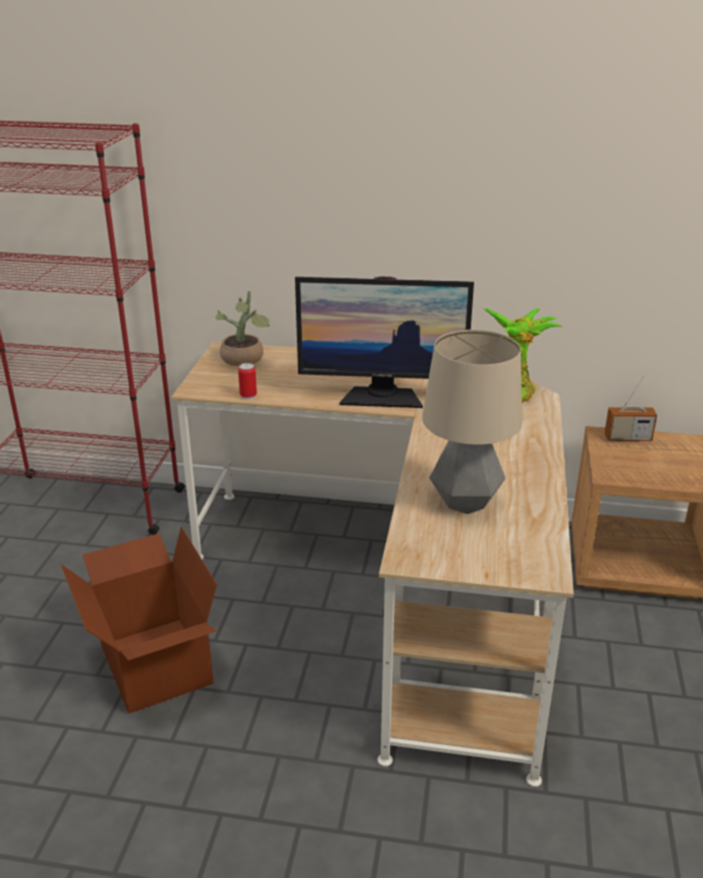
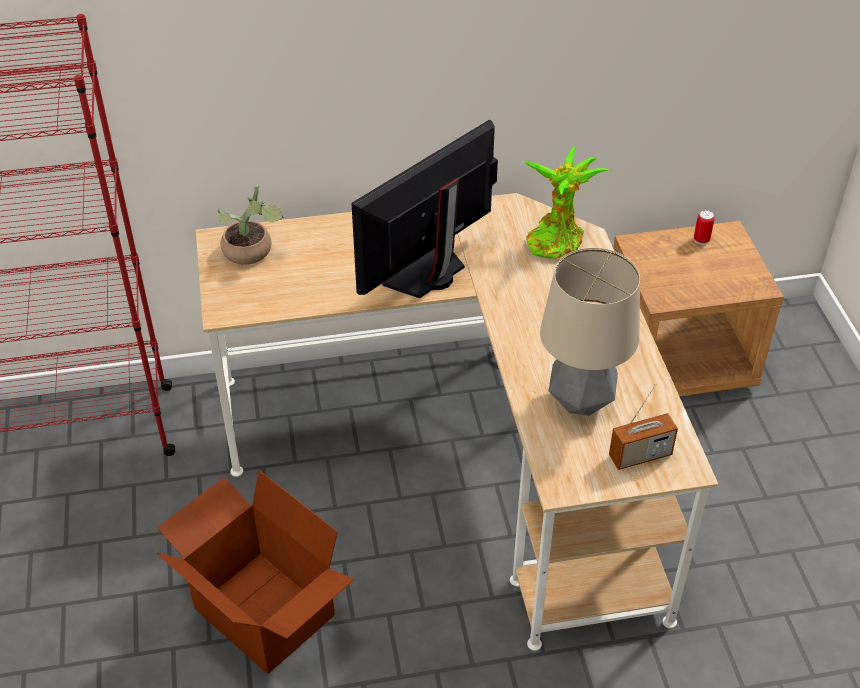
camera: 20 degrees left, 15 degrees up
(248, 396) = (288, 308): can -> can (701, 239)
(382, 396) = (430, 275): monitor -> monitor turned 150 degrees clockwise
(627, 438) = (661, 243): radio -> radio (640, 456)

